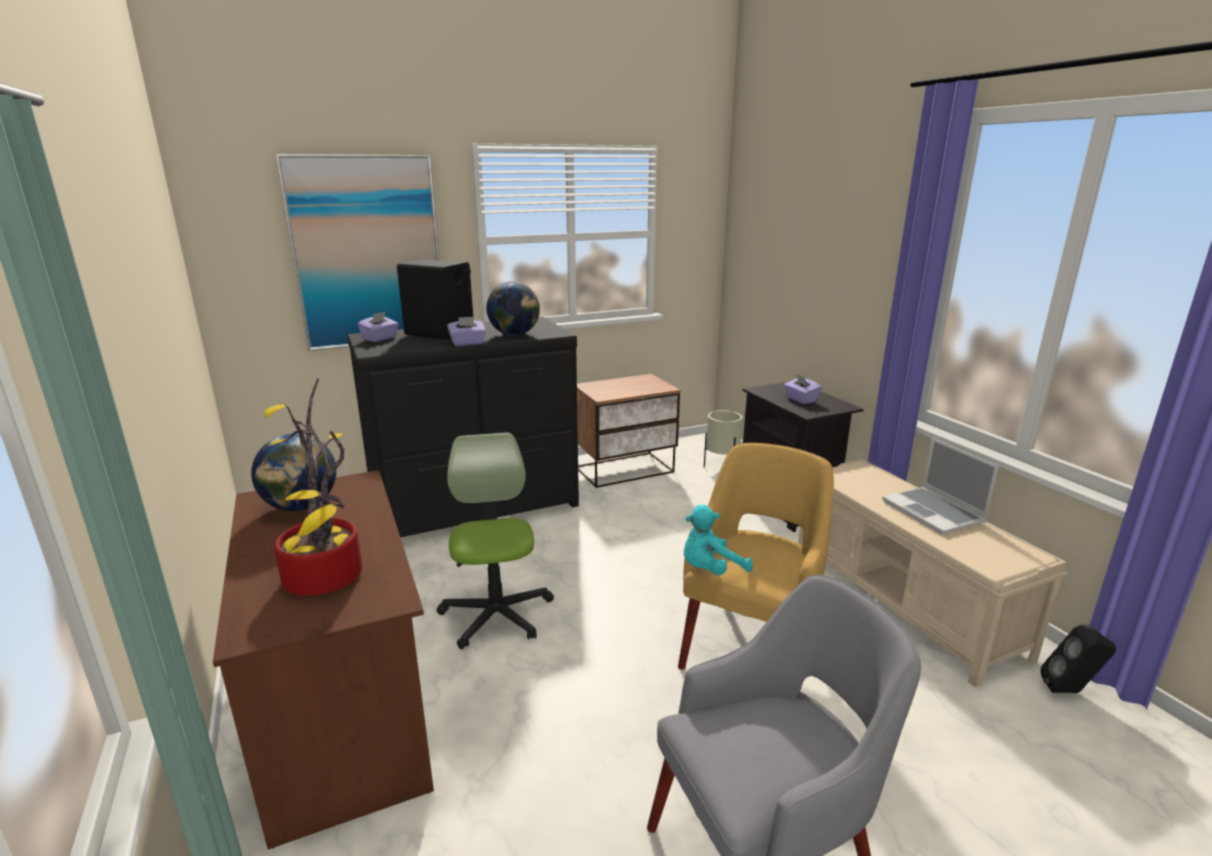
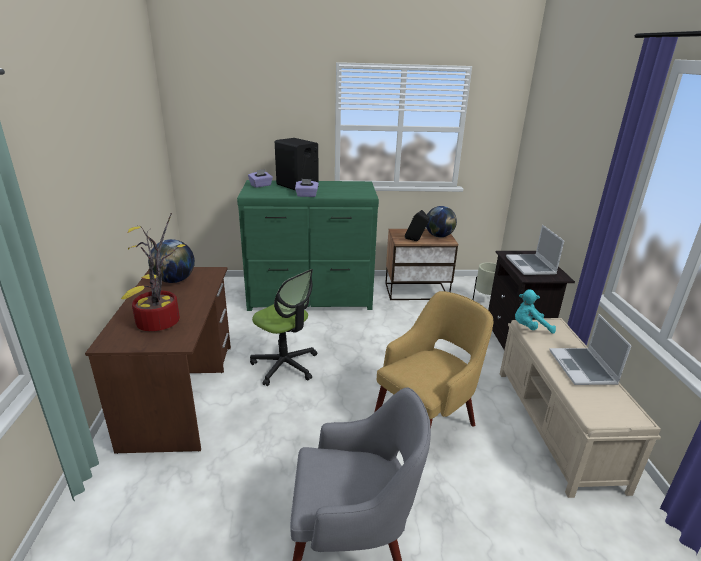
camera: 20 degrees right, 5 degrees up
(368, 253) = (265, 130): picture -> none
(476, 506) = (311, 297): black dresser -> green dresser
(496, 614) = (285, 365): office chair -> office chair turned 120 degrees clockwise
(514, 334) = (340, 193): globe -> globe (439, 236)
(710, 570) = (393, 369): turquoise plush toy -> turquoise plush toy (529, 328)
(800, 399) = (531, 266): purple tissue box -> laptop
(1070, 691) = (643, 523): black speaker -> black speaker (416, 241)

